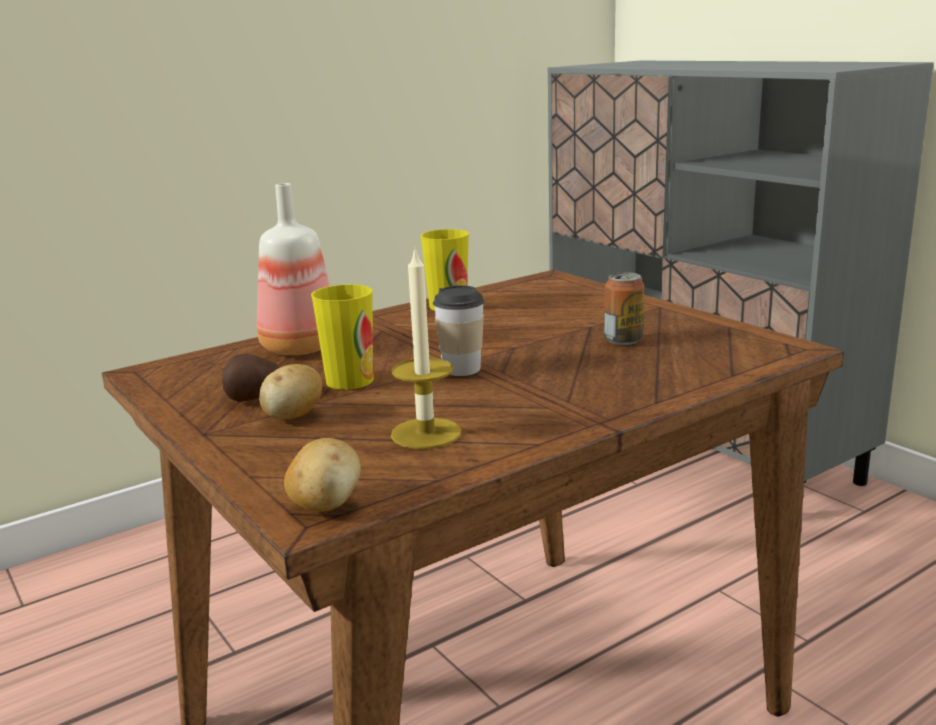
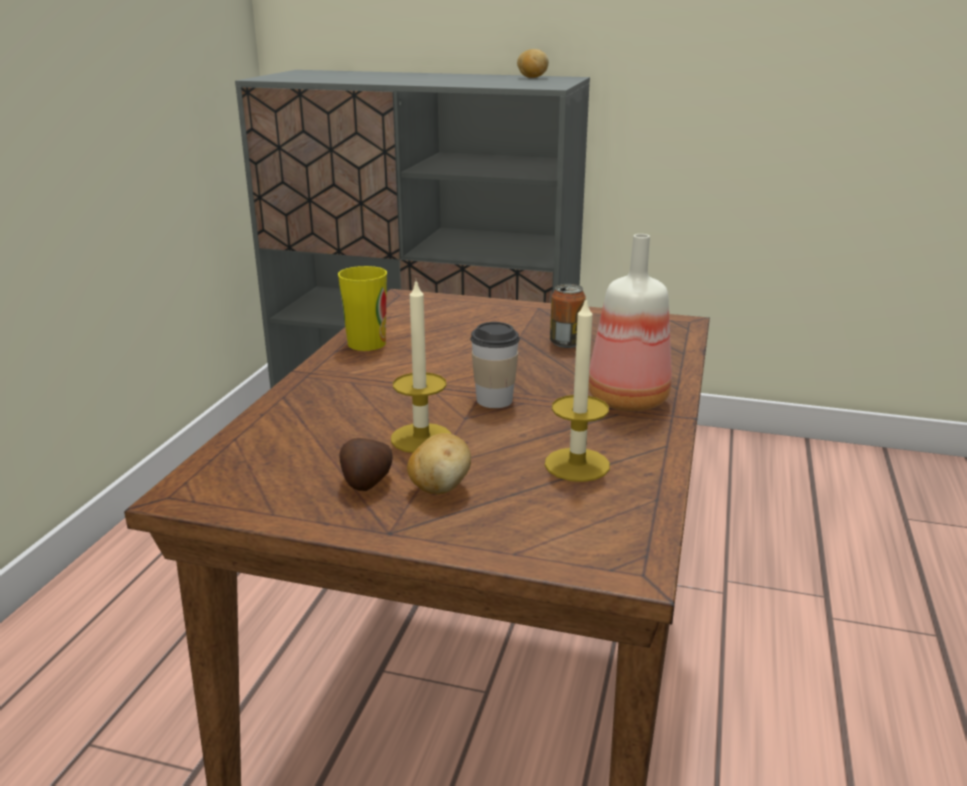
camera: 40 degrees left, 5 degrees up
(297, 348) = (303, 421): bottle -> bottle (626, 401)
(325, 505) = (622, 551): potato -> potato (532, 77)
(349, 380) = (421, 438): cup -> candle

